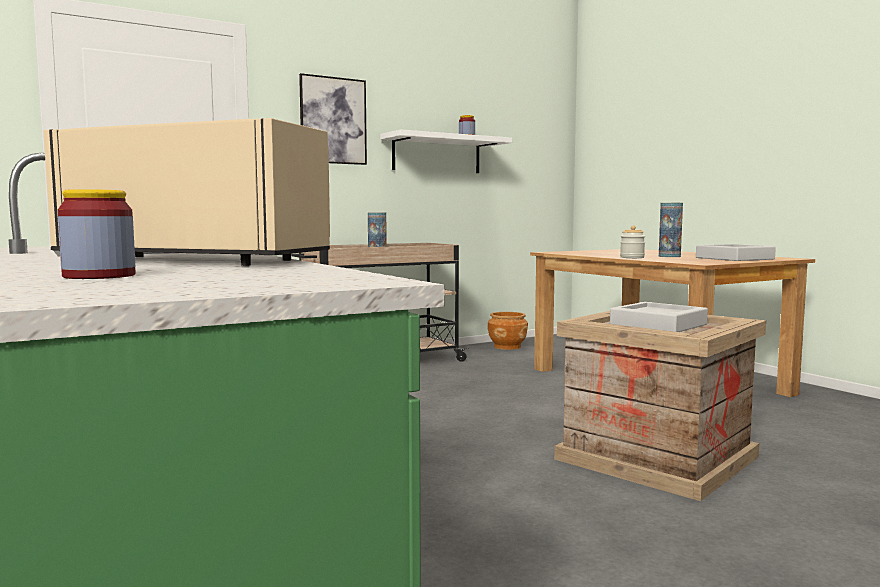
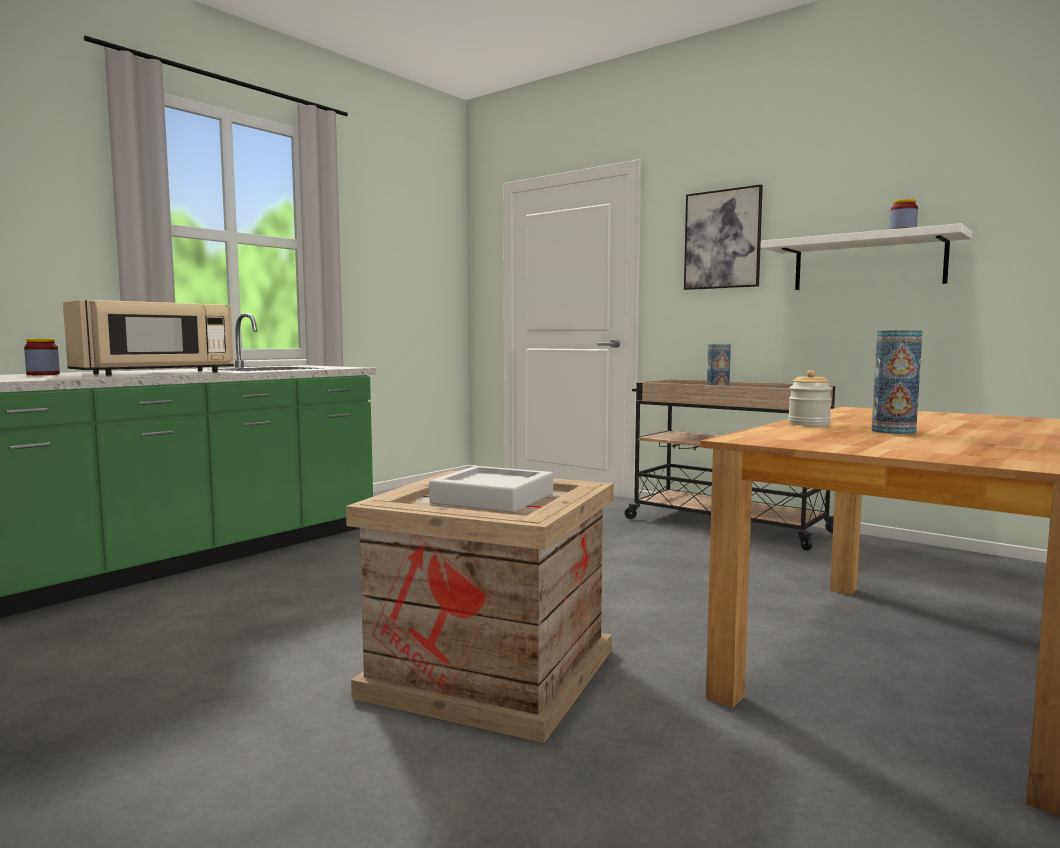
camera: 70 degrees right, 0 degrees up
(201, 260) = (156, 373): beige microwave -> beige microwave turned 45 degrees clockwise
(507, 347) = (947, 560): brown planter -> none
(734, 258) = (929, 448): grey tray -> none

